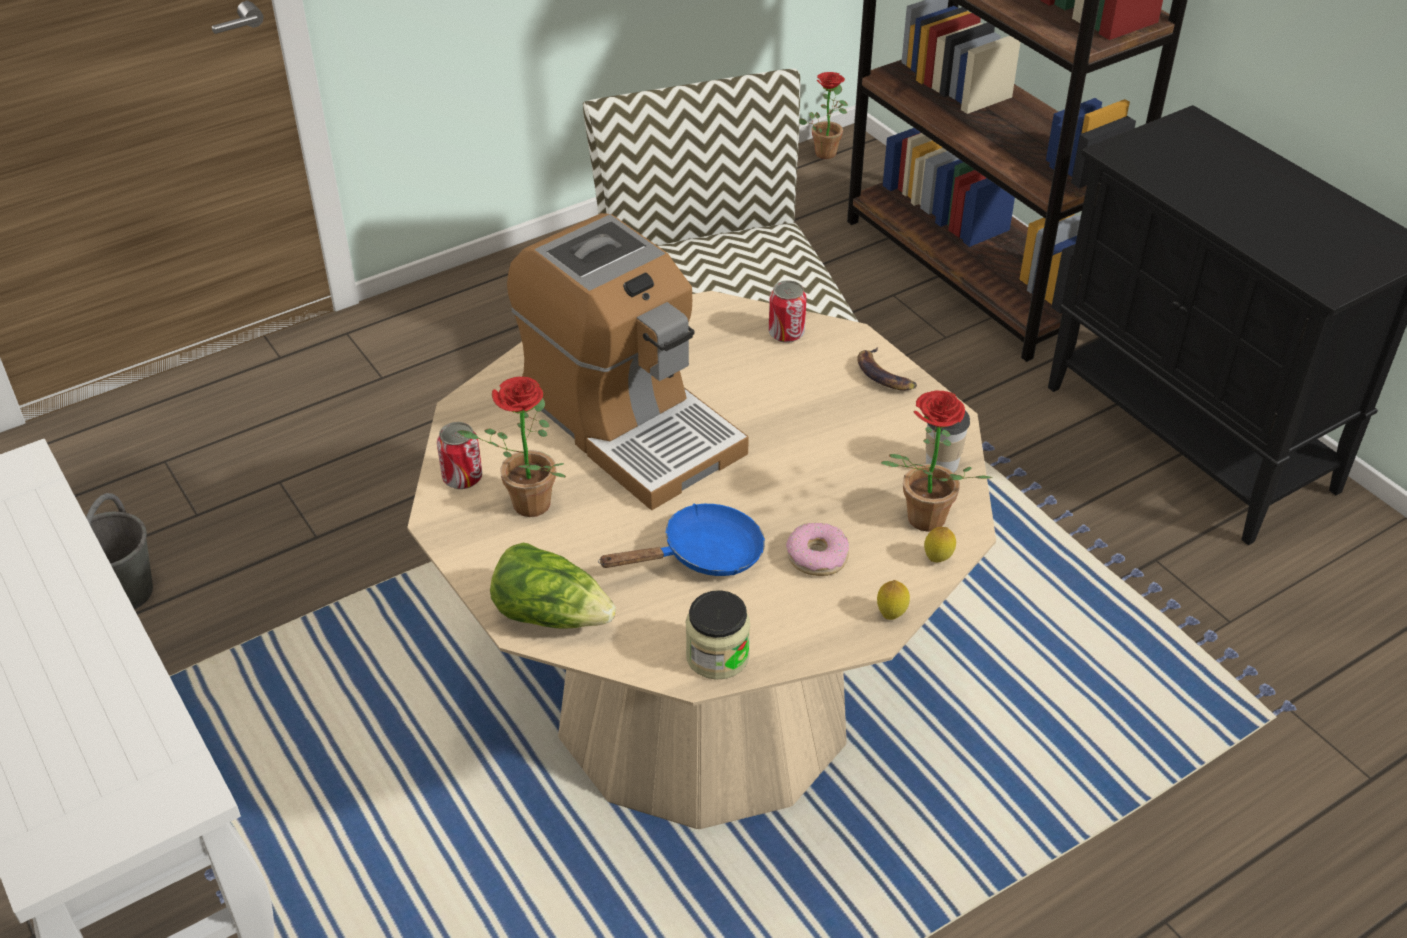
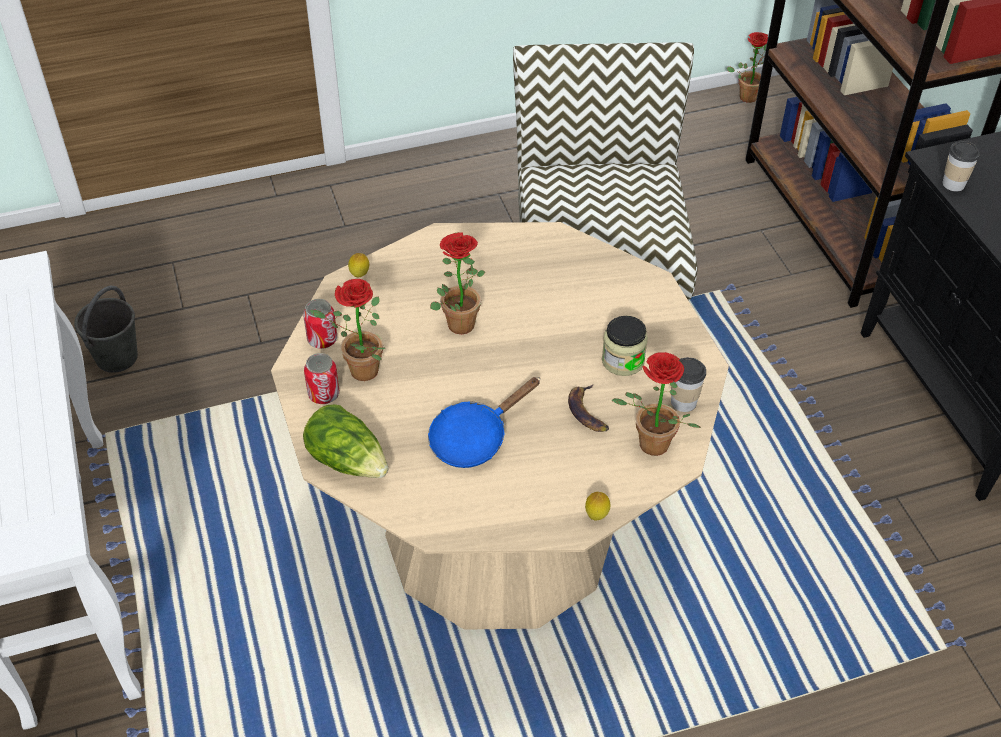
camera: 15 degrees right, 5 degrees up
(629, 423) = (458, 320): coffee machine -> potted plant
(703, 555) = (474, 438): blue frying pan -> blue frying pan turned 150 degrees clockwise
(717, 656) = (455, 519): jar -> jar (623, 361)
(786, 333) = (604, 269): can -> can (323, 394)
(817, 556) = (559, 457): donut -> none
(884, 375) = (667, 318): banana -> banana (588, 412)
(937, 559) = (649, 479): lemon -> lemon (360, 276)
(1149, 174) = (953, 184): none -> cup

